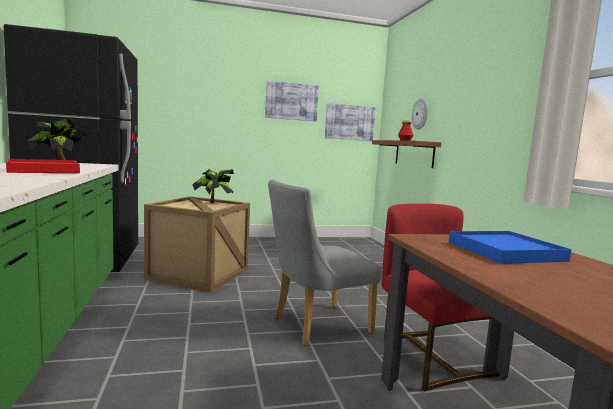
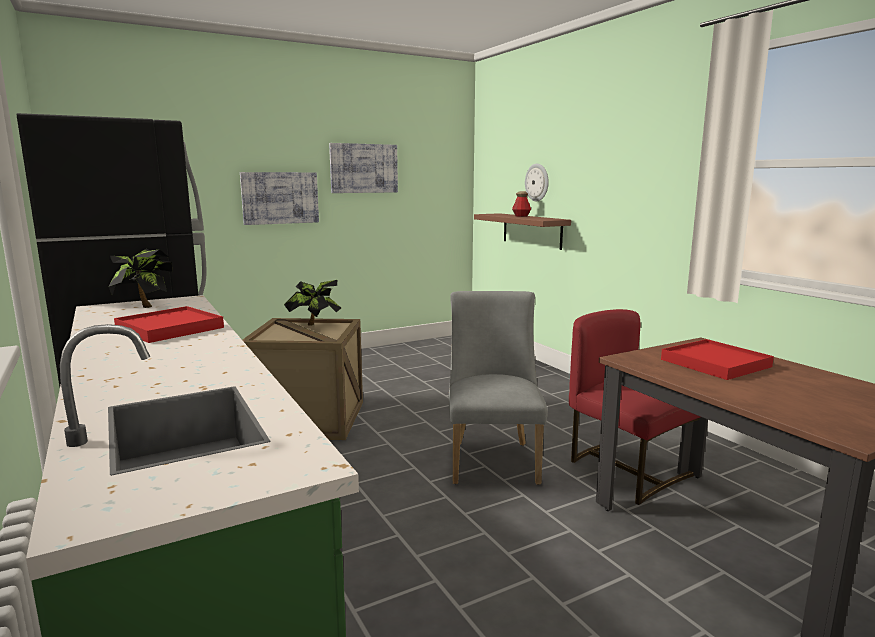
camera: 15 degrees left, 5 degrees up
(315, 326) = (492, 459): grey chair -> grey chair turned 135 degrees clockwise
(349, 122) = (437, 190): picture -> picture (280, 198)
(504, 251) = (715, 363): blue tray -> red tray

